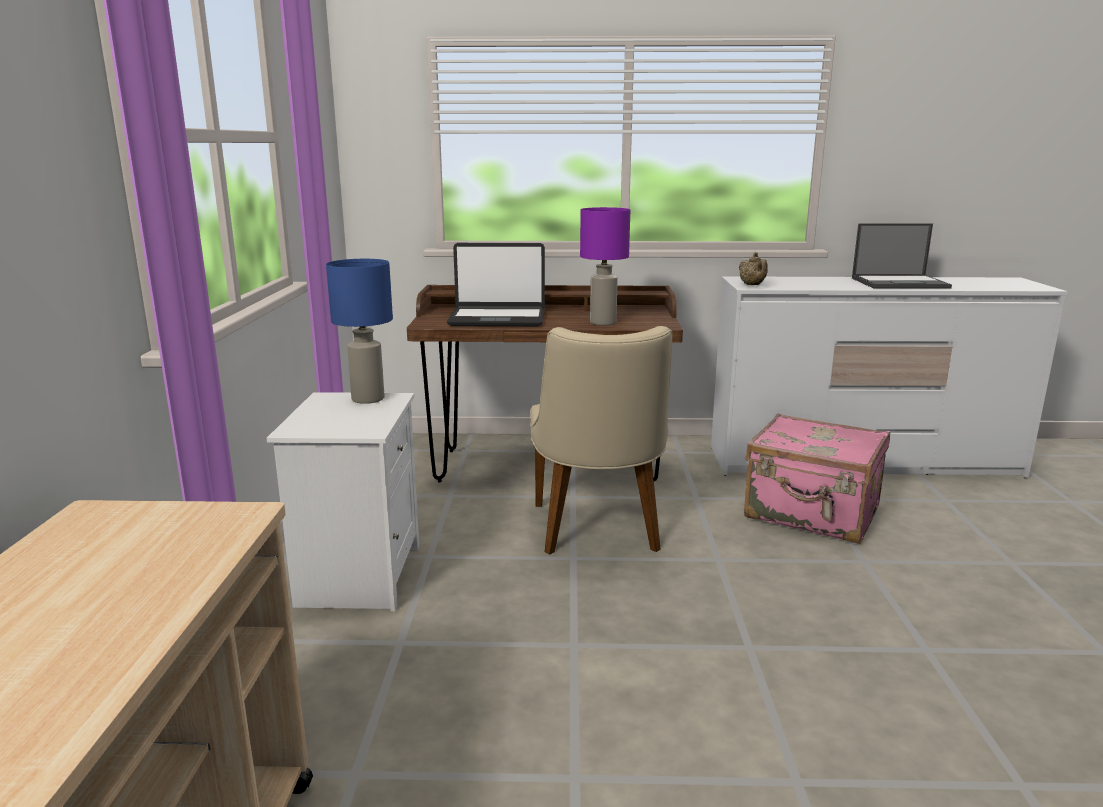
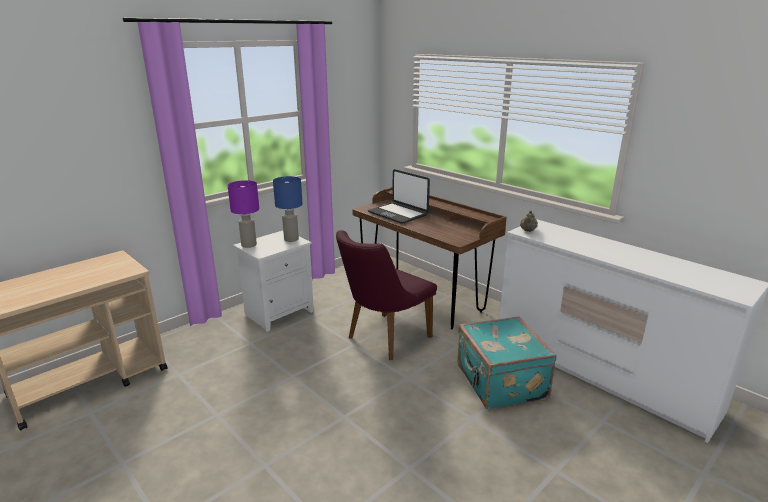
camera: 45 degrees right, 5 degrees up
(598, 533) = (383, 339): beige chair -> purple chair
(602, 323) = (435, 230): purple table lamp -> purple table lamp (248, 245)
(812, 514) = (499, 383): pink suitcase -> turquoise suitcase
(900, 283) = (634, 257): laptop -> none

